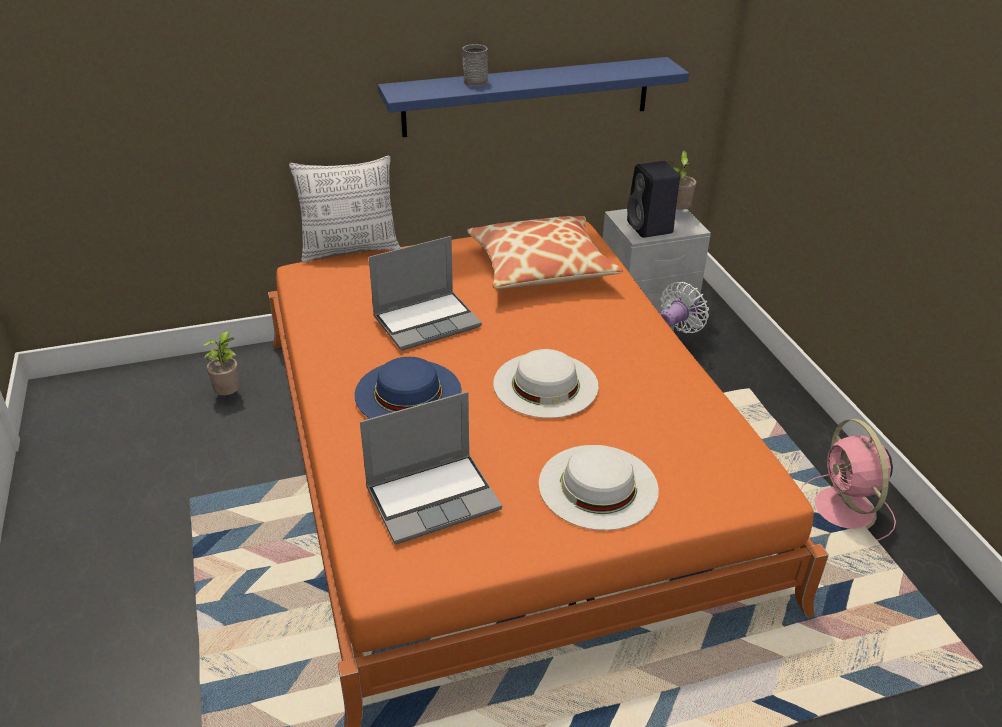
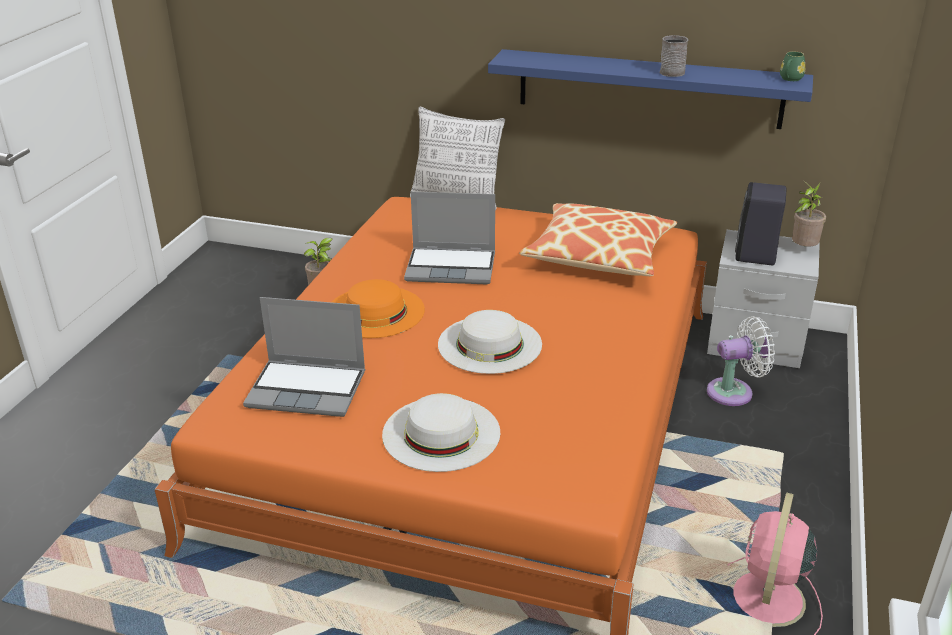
camera: 35 degrees right, 5 degrees down
(408, 392) = (375, 311): blue hat -> orange hat
(475, 80) = (587, 61): grey mug -> grey mug (673, 71)
(658, 64) = (790, 79): none -> green mug

